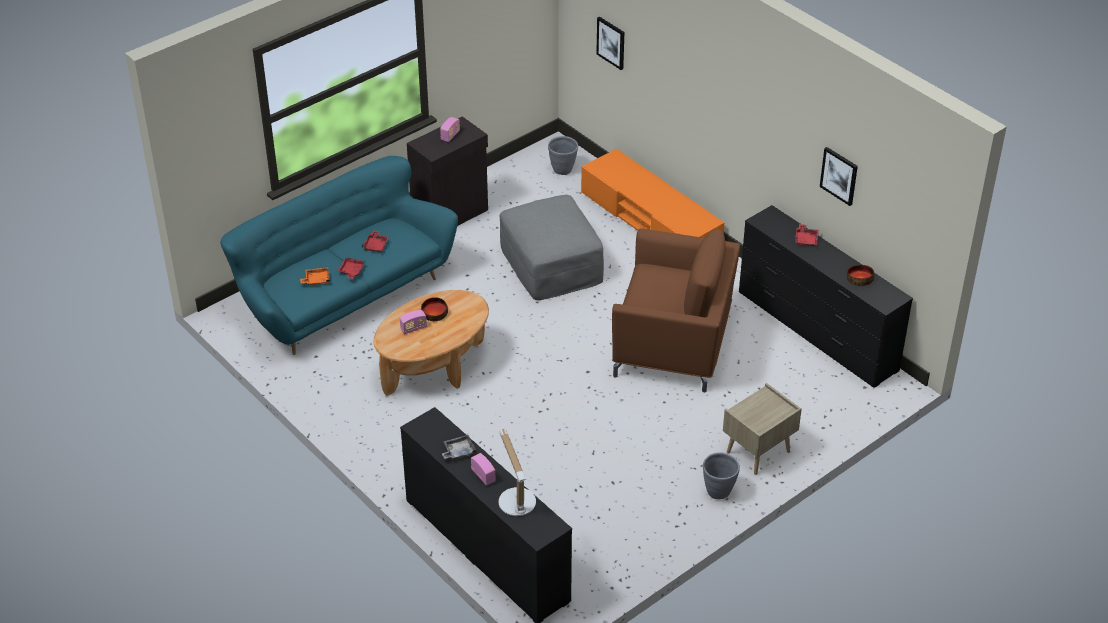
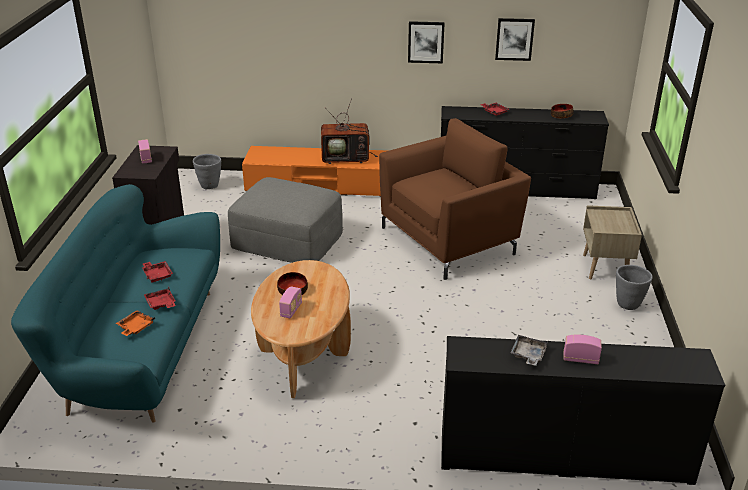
camera: 45 degrees left, 10 degrees down
(515, 499) = (635, 358): table lamp -> none
(611, 42) = (227, 42): picture -> picture (426, 42)
(674, 210) = (346, 158): none -> television

